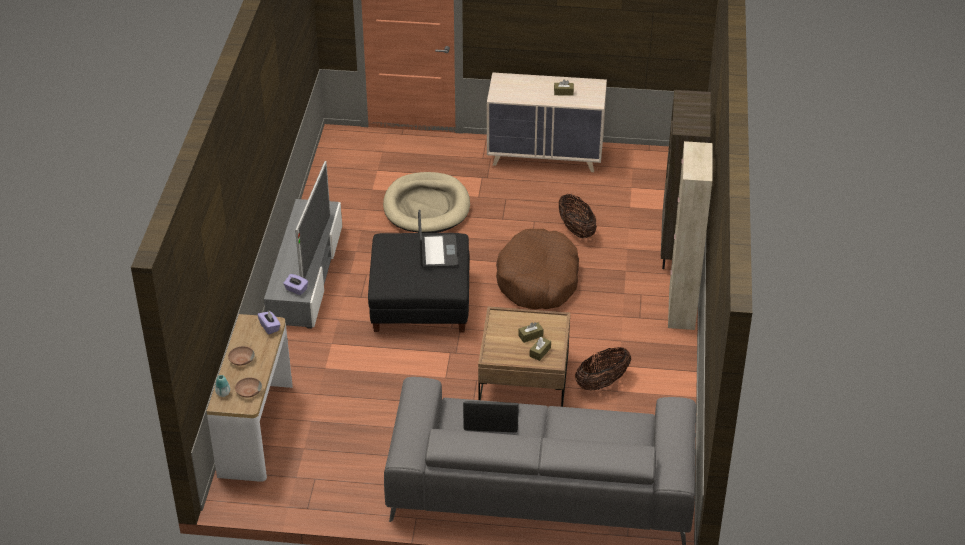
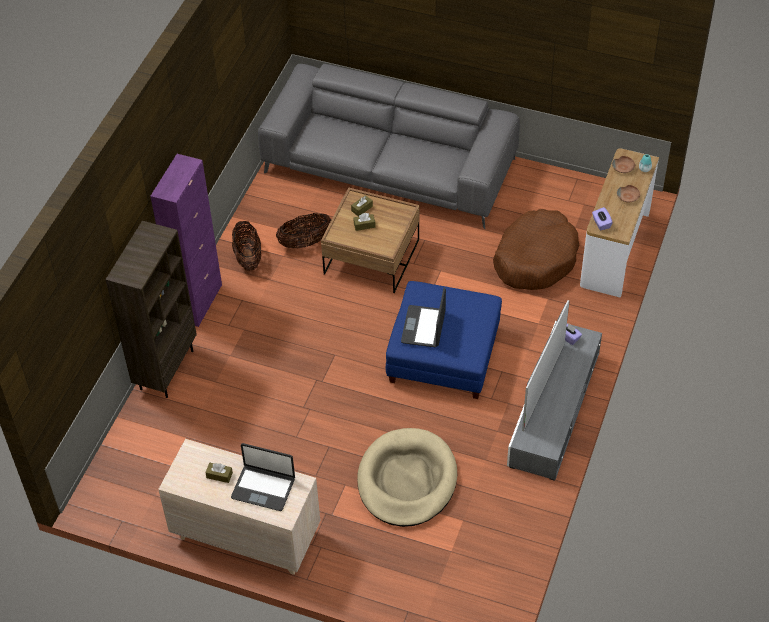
camera: 165 degrees left, 10 degrees up
(420, 301) = (444, 356): black ottoman -> blue ottoman
(491, 419) = (422, 159): laptop -> laptop (263, 488)
(538, 280) = (320, 359): brown dog bed -> brown dog bed (535, 258)
(576, 230) = (256, 416): basket -> basket (248, 257)
(681, 309) = (199, 302): beige cabinet -> purple cabinet

